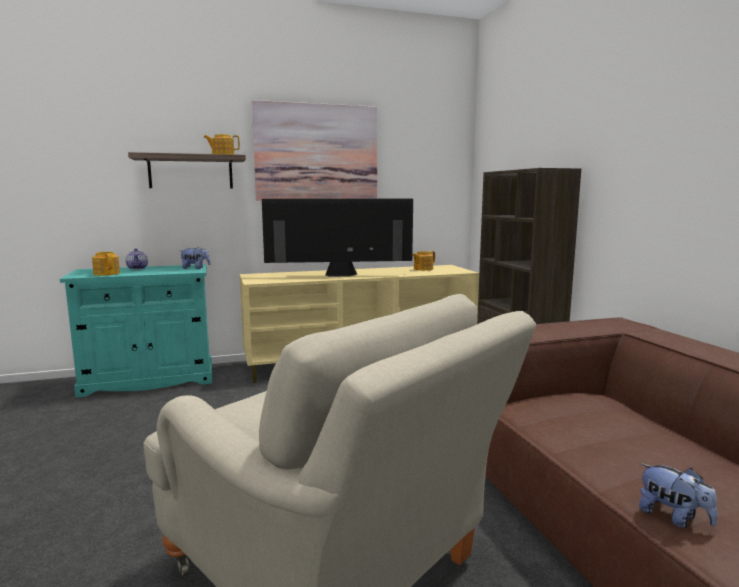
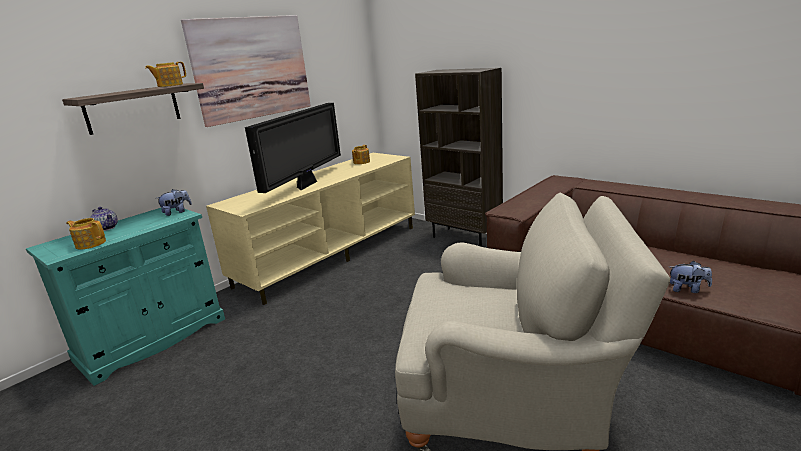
camera: 30 degrees left, 10 degrees up
(339, 275) = (307, 185): television -> television turned 150 degrees clockwise

